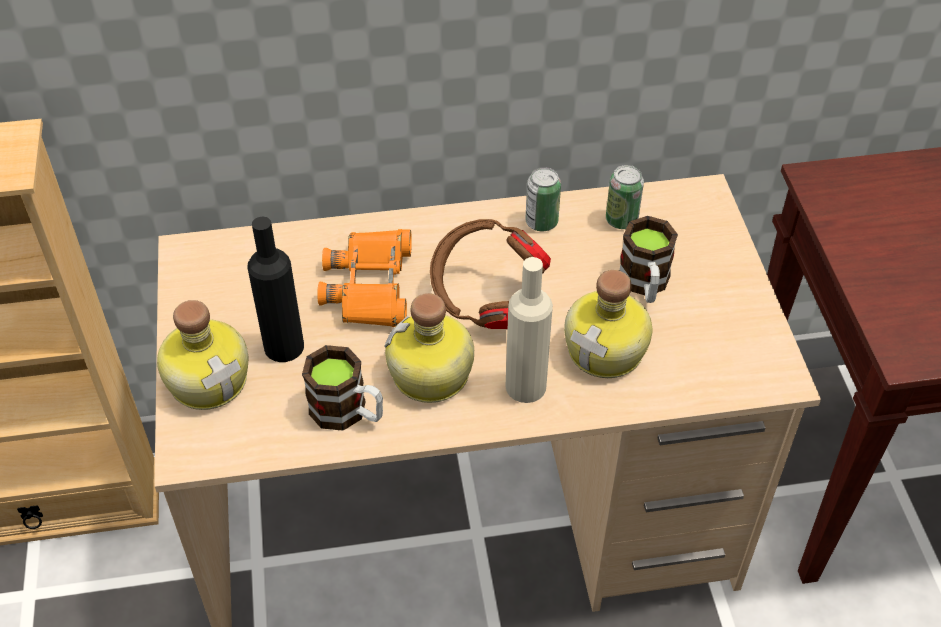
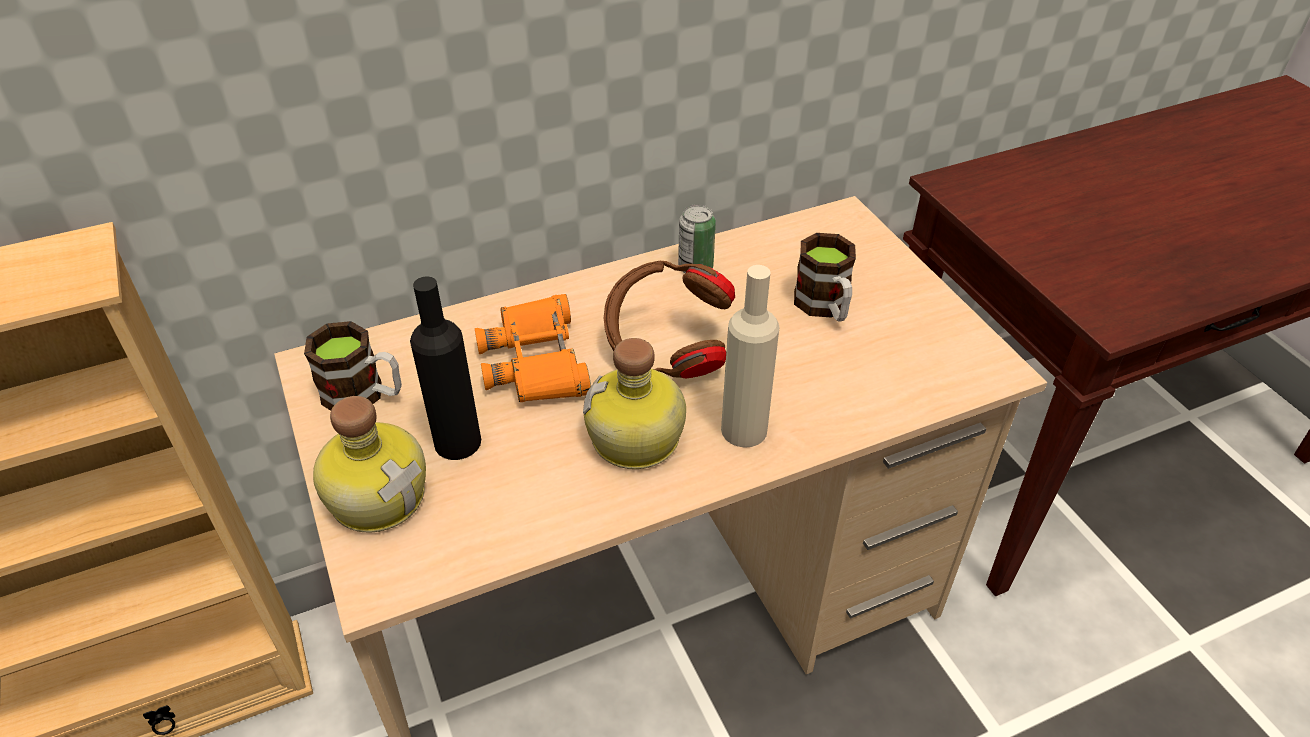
camera: 15 degrees left, 5 degrees down
(348, 412) = (556, 498): mug -> mug (364, 395)
(608, 350) = (815, 377): bottle -> none
(621, 220) = (775, 252): can -> none

